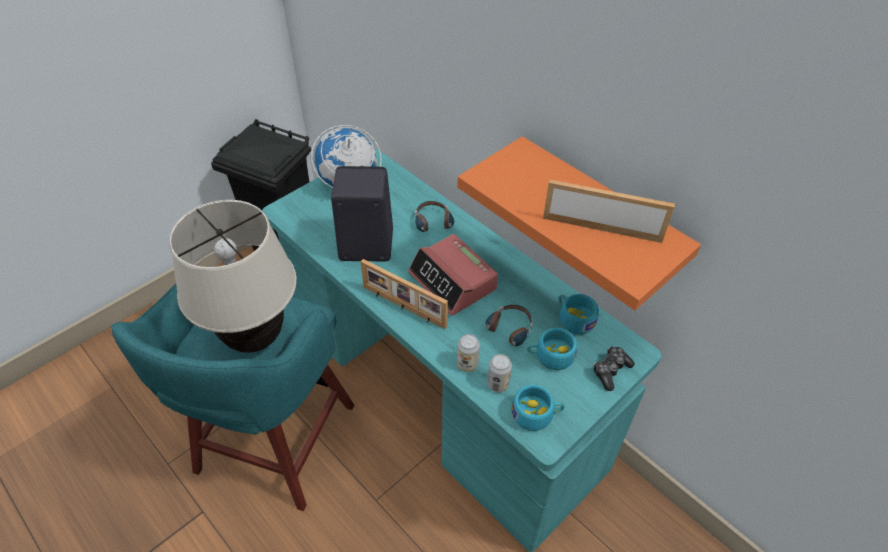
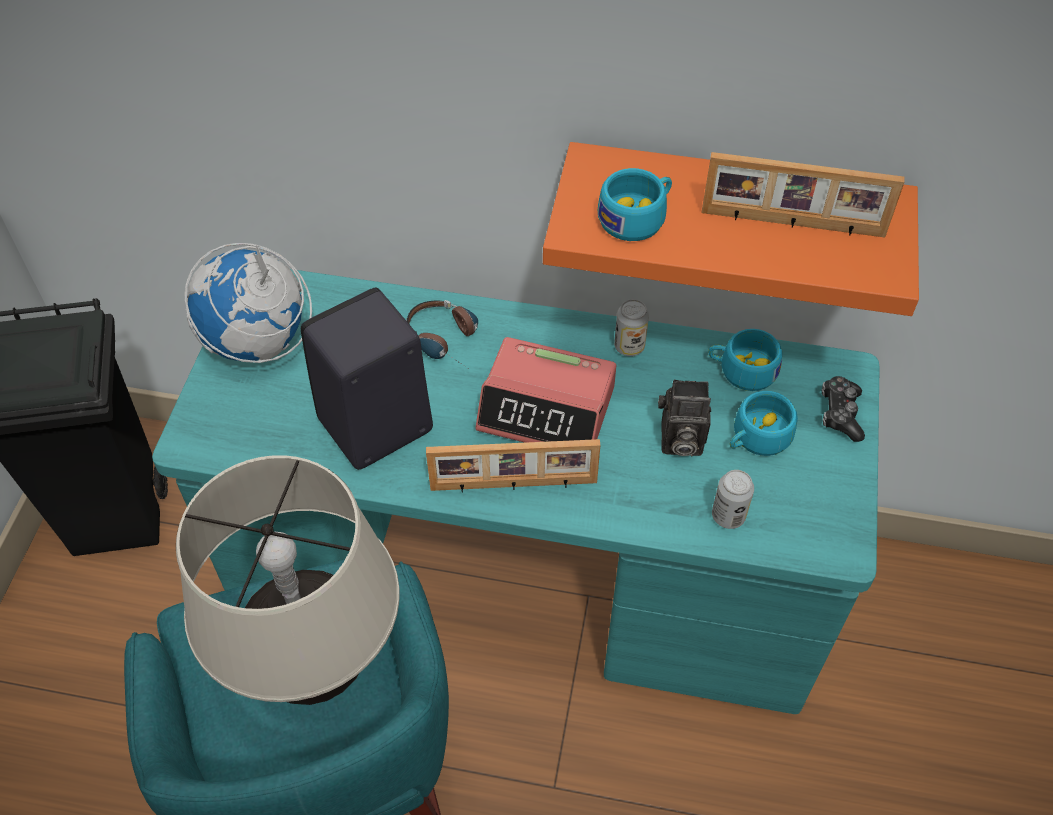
camera: 35 degrees left, 5 degrees up
(467, 364) = (668, 513): can -> can (629, 346)
(505, 334) = (678, 441): headphones -> camera
(536, 414) = (806, 525): turquoise cup -> turquoise cup (637, 217)
(602, 227) = (792, 224): picture frame -> picture frame turned 150 degrees counterclockwise

